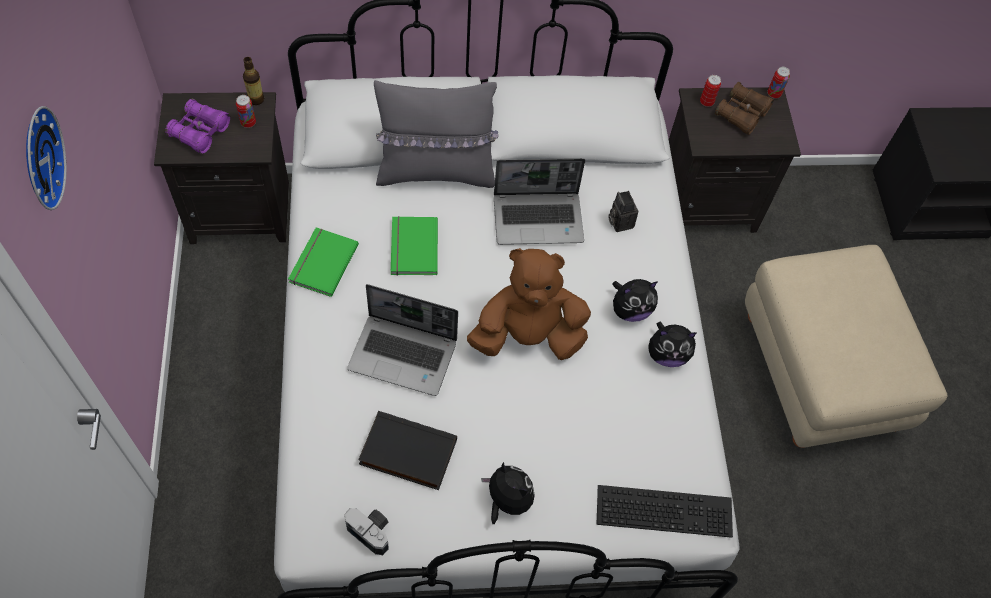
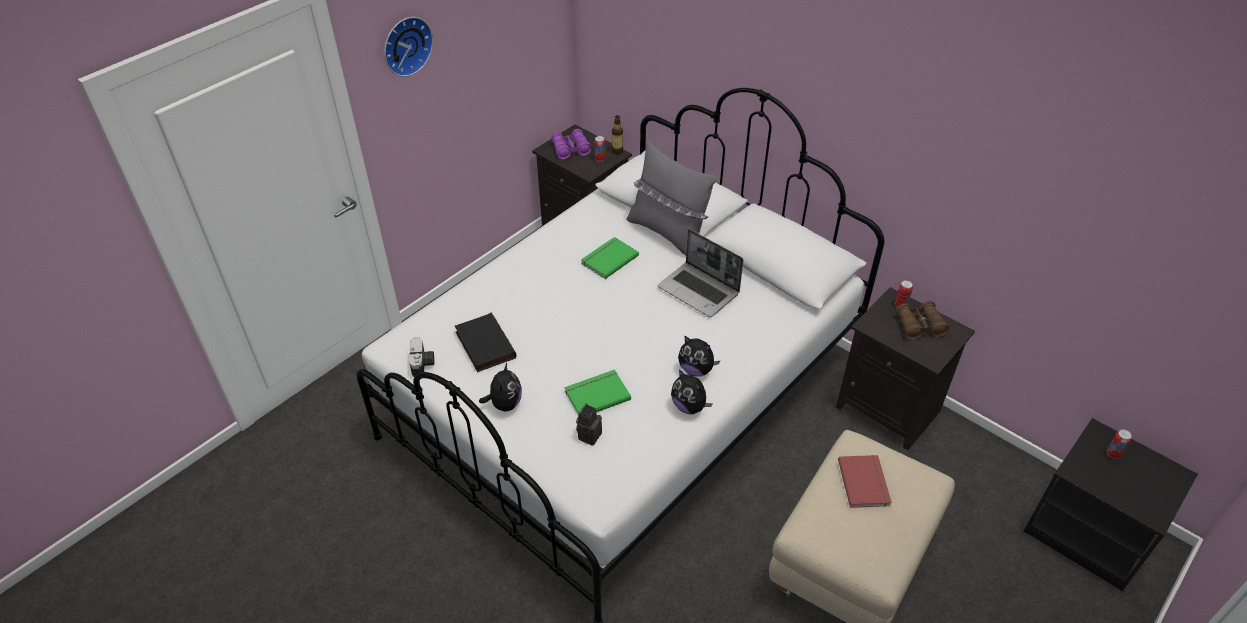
camera: 50 degrees right, 15 degrees down
(321, 263) = (552, 236): green book -> green book (596, 394)
(404, 355) = (540, 302): laptop -> none
(528, 336) = (618, 340): brown plush toy -> none
(619, 221) = (748, 323): camera -> camera (589, 435)
(665, 508) = (585, 477): keyboard -> none
(774, 94) = (961, 330): can -> can (1113, 454)
(833, 304) = (865, 482): none -> red book

